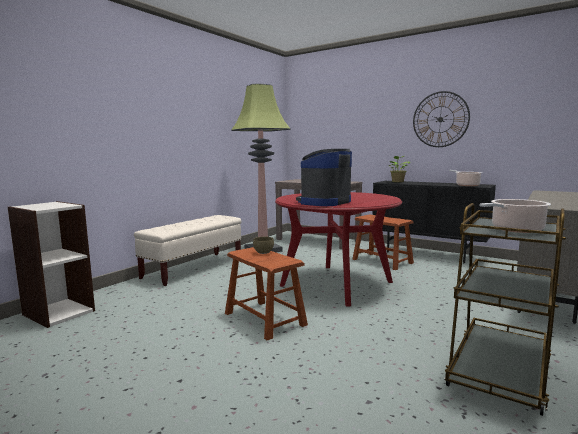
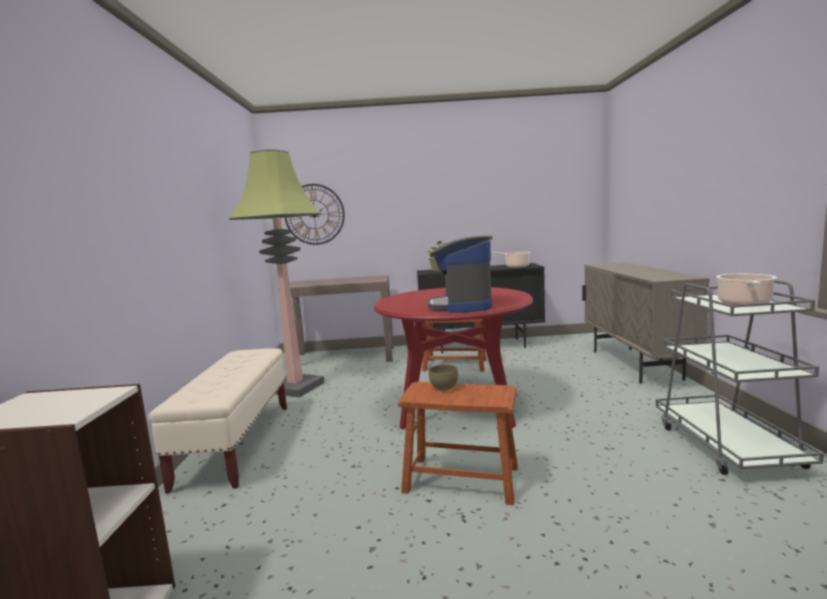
camera: 35 degrees left, 0 degrees up
(440, 119) = (471, 198): wall clock -> wall clock (314, 214)
(498, 373) = (727, 445): brown cart -> grey cart

